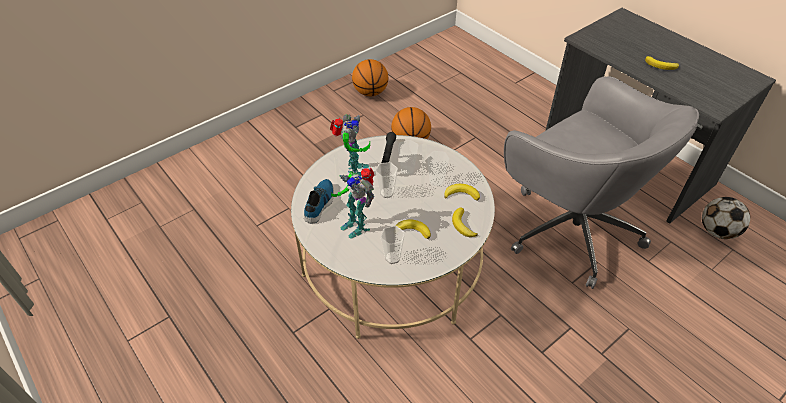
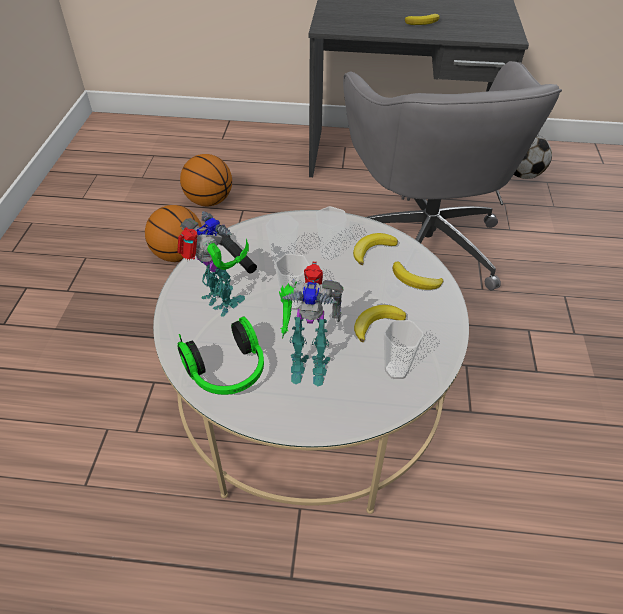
camera: 45 degrees left, 0 degrees up
(320, 203) = (228, 372): shoe -> headphones
(370, 92) = (67, 228): basketball -> basketball (209, 201)
(569, 228) = (423, 242): grey office chair -> grey office chair turned 75 degrees clockwise

